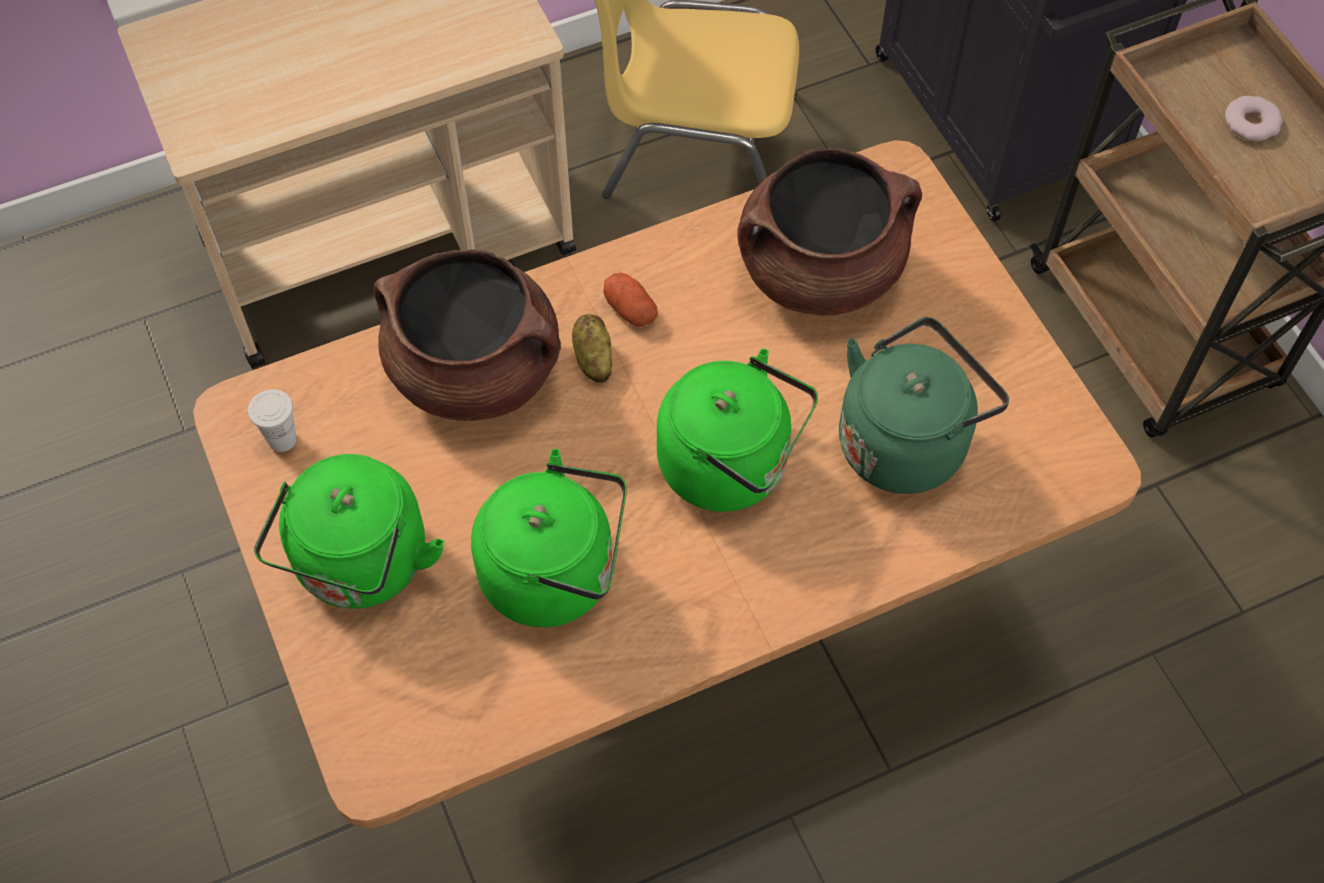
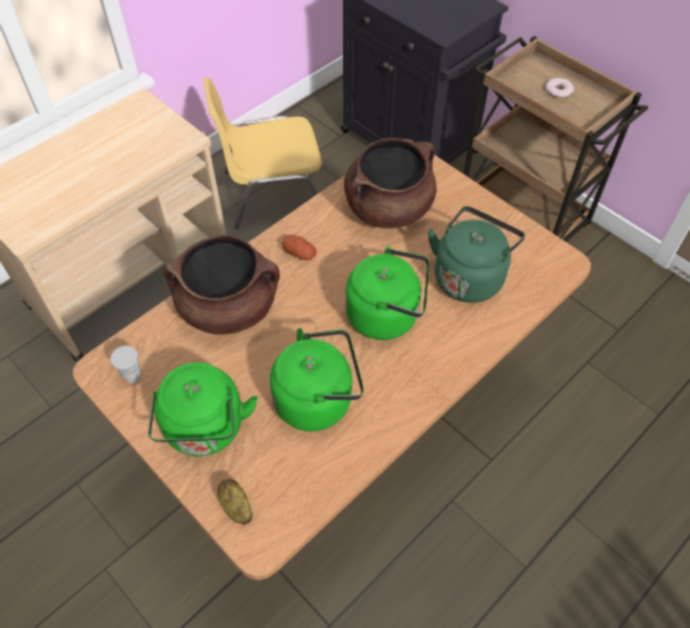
camera: 20 degrees left, 5 degrees down
(592, 359) = (290, 283): potato -> potato (236, 507)

